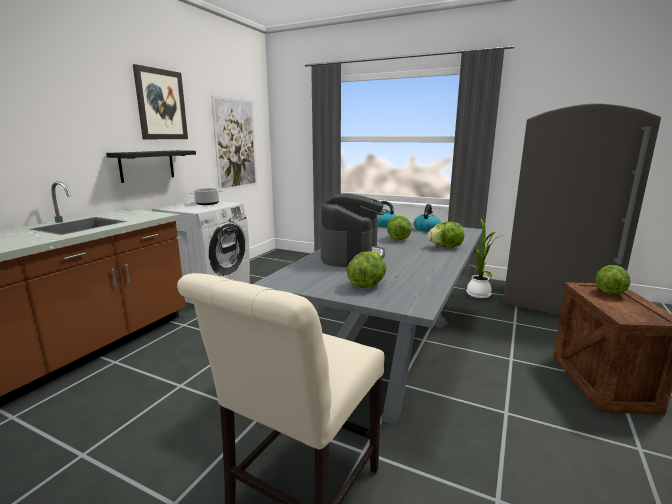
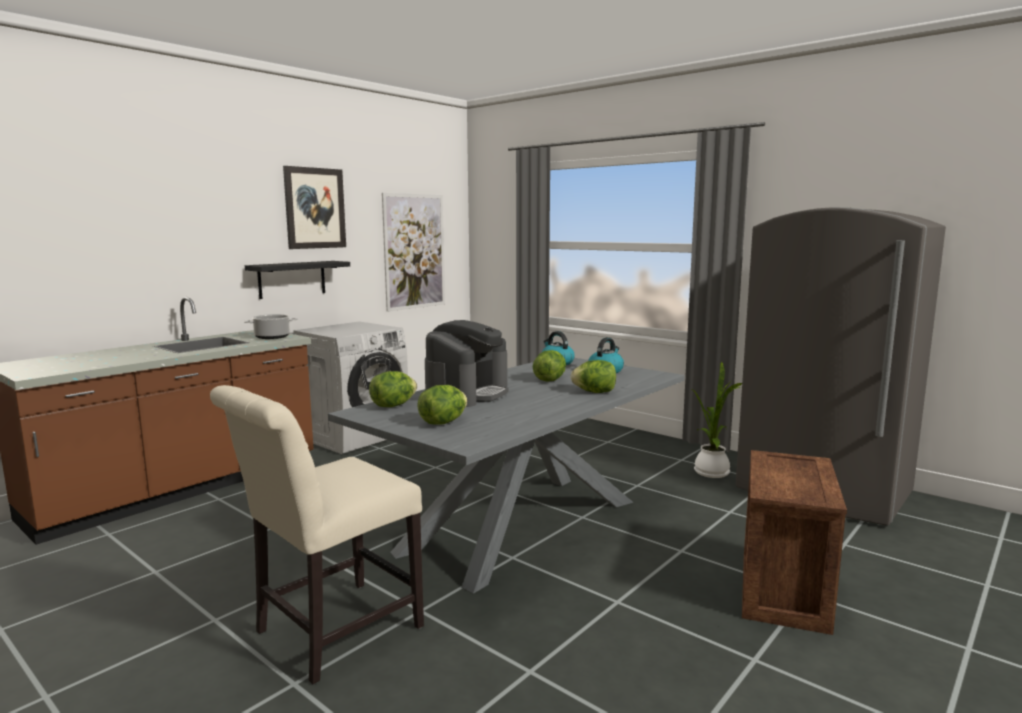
camera: 15 degrees right, 5 degrees down
(207, 203) = (360, 326): cooking pot -> cooking pot (271, 337)
(609, 292) = (796, 465): lettuce -> lettuce (393, 405)

